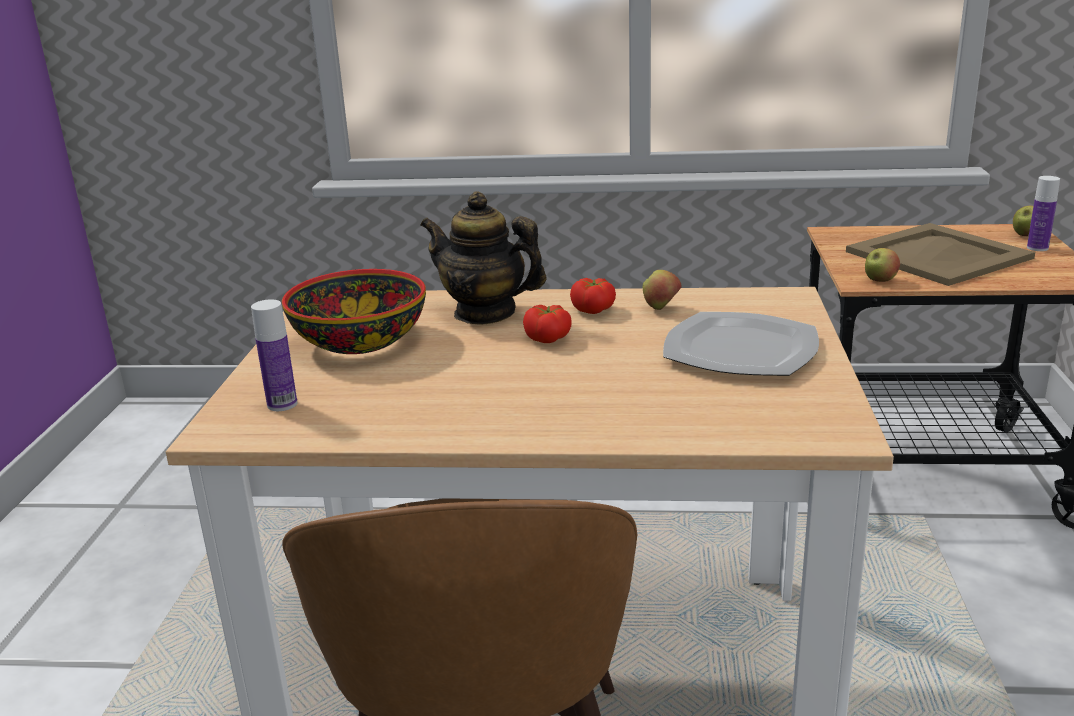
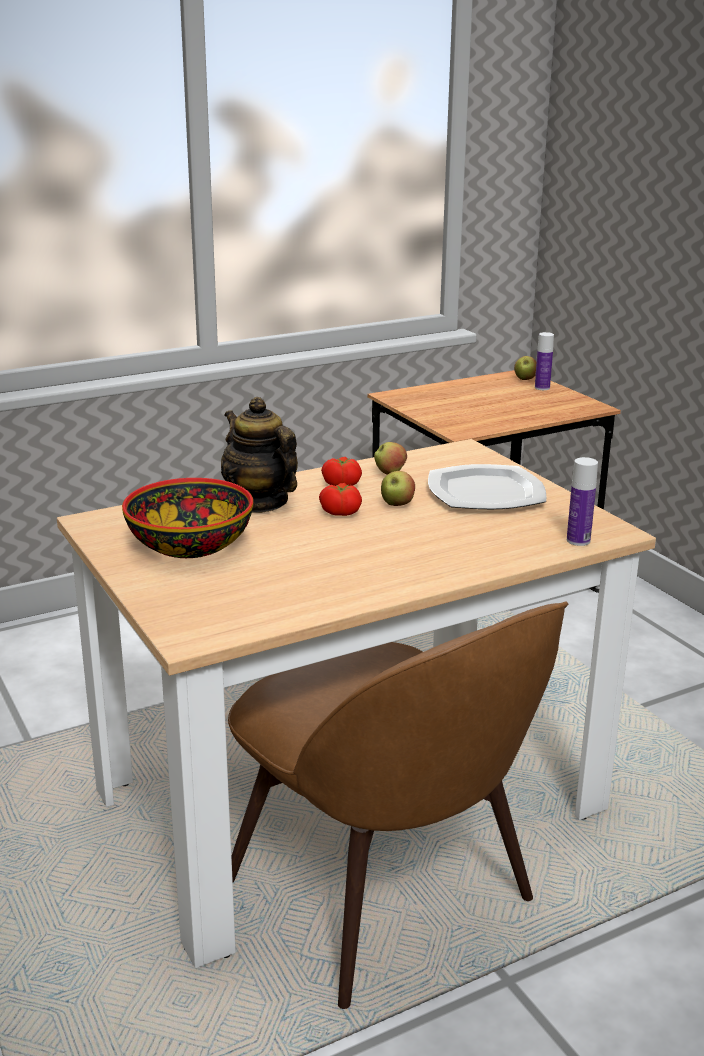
camera: 35 degrees left, 0 degrees up
(282, 404) = (209, 606): bottle -> bottle (578, 540)
(485, 313) = (260, 503): teapot -> teapot turned 60 degrees clockwise
(880, 280) = (470, 428): apple -> apple (397, 504)
(939, 255) = (487, 402): beige tray -> none

